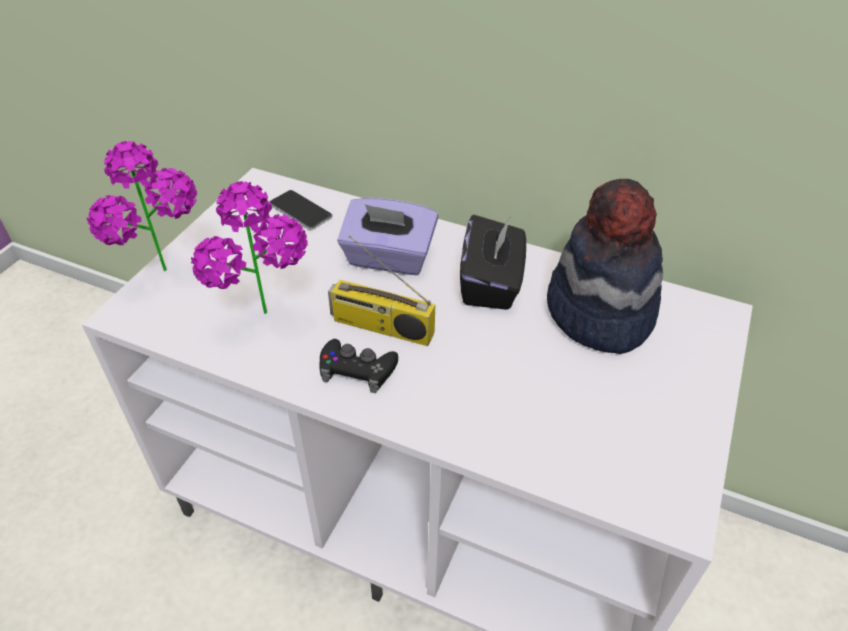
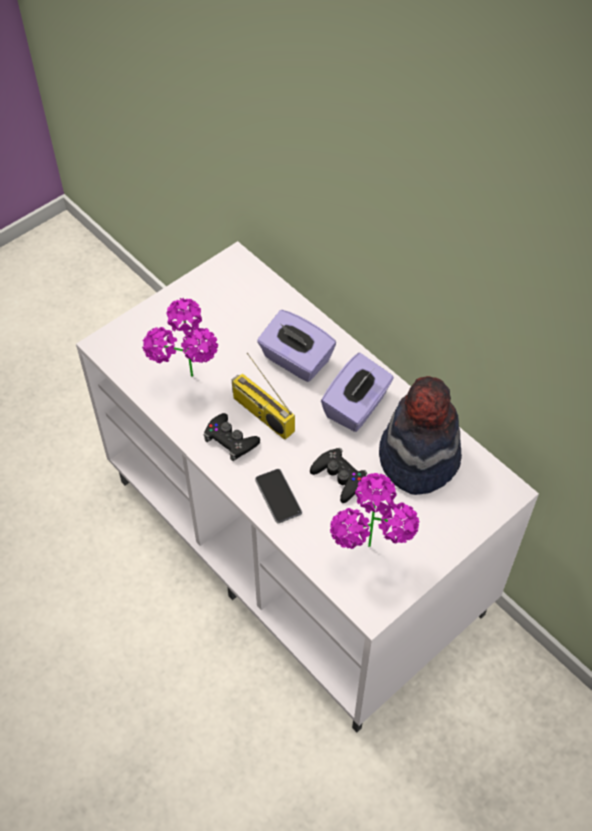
camera: 25 degrees right, 10 degrees up
(170, 281) = (141, 328): potted plant -> potted plant (371, 560)
(300, 211) = (253, 296): phone -> phone (278, 496)
(491, 283) = (356, 407): black tissue box -> purple tissue box
(523, 366) = (339, 477): none -> black game controller

